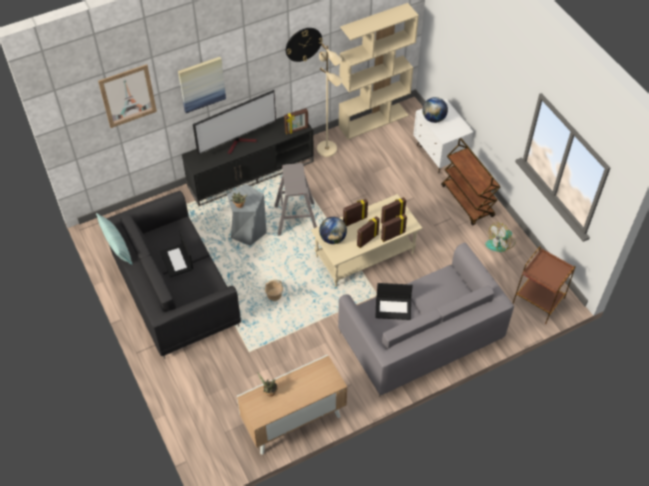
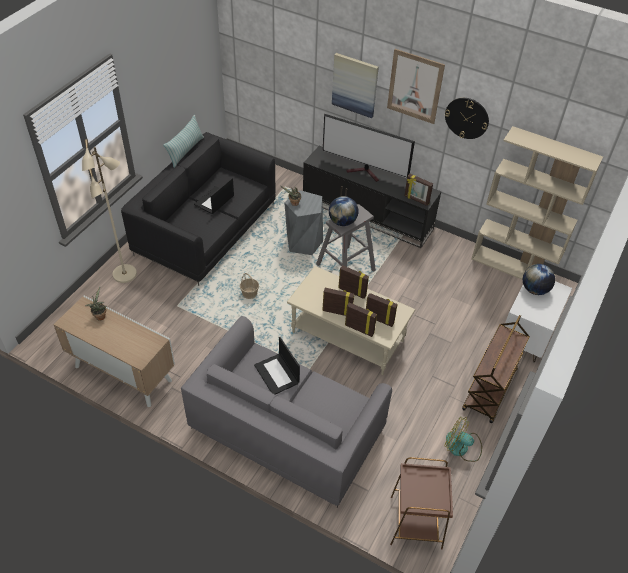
camera: 55 degrees right, 5 degrees down
(128, 96) = (287, 46): picture -> picture (415, 86)
(327, 149) = (445, 250): beige floor lamp -> beige floor lamp (125, 274)
(333, 238) = (317, 285): globe -> globe (342, 222)

